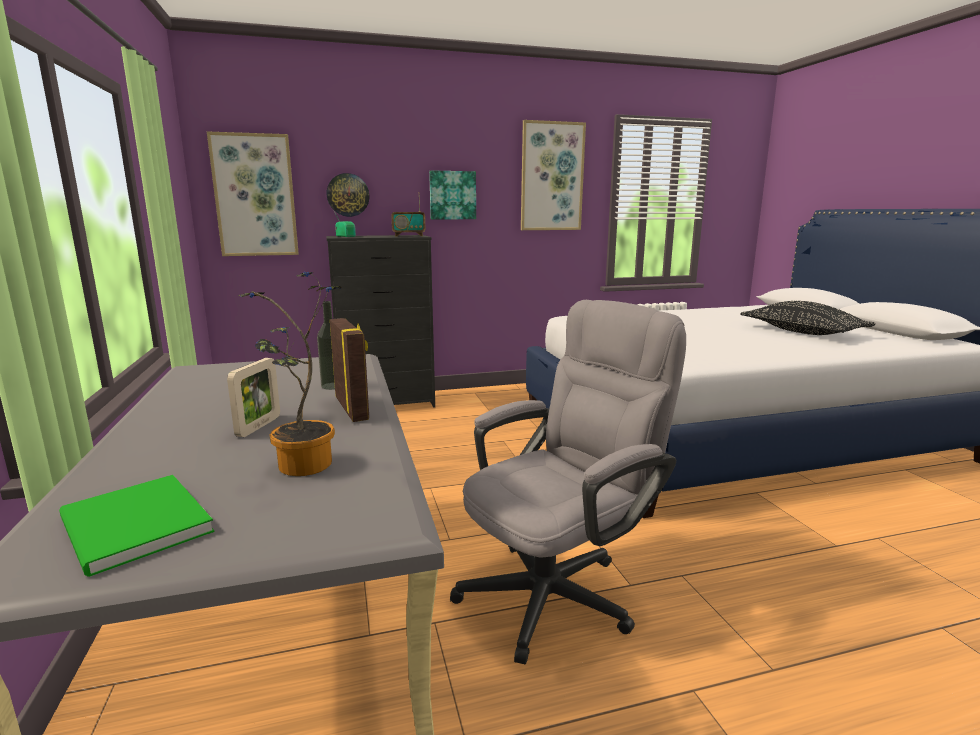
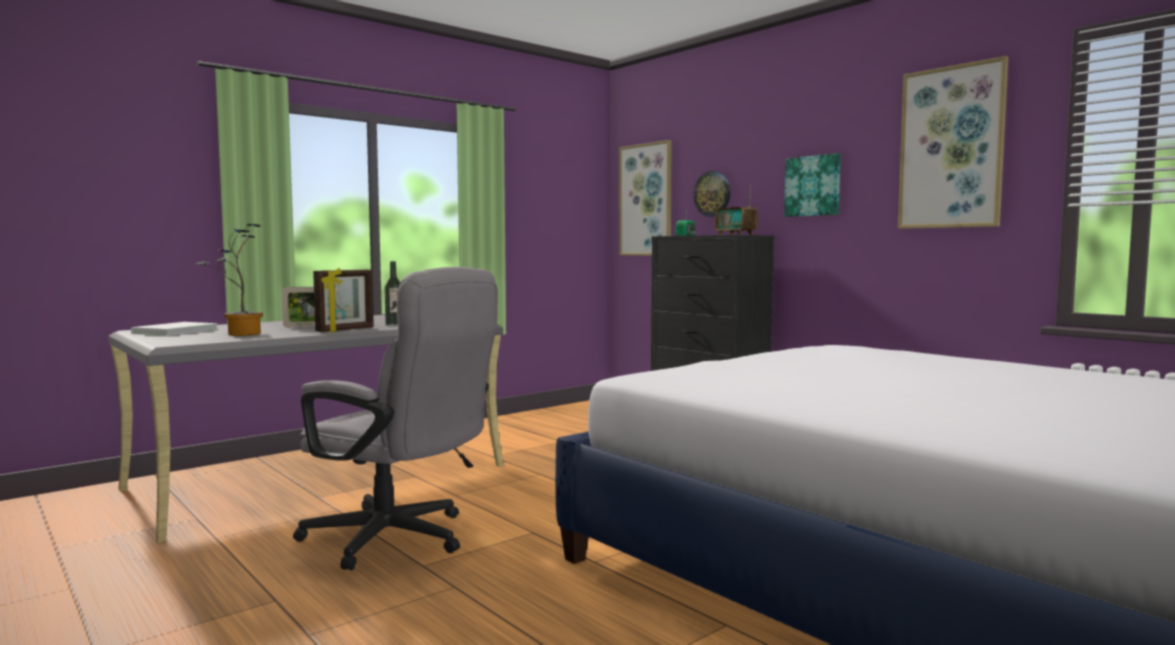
camera: 65 degrees right, 10 degrees down
(133, 528) = (172, 331): green book -> white book
(802, 332) = (1028, 409): black pillow -> none

